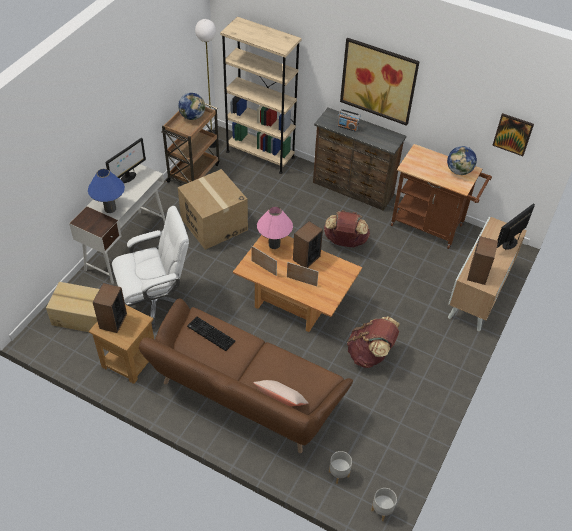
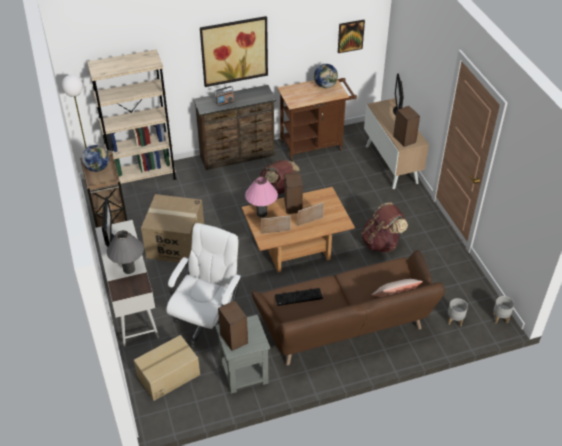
camera: 45 degrees left, 5 degrees down
(110, 208) = (129, 269): blue table lamp -> grey table lamp
(128, 361) = (243, 373): brown side table -> grey side table

